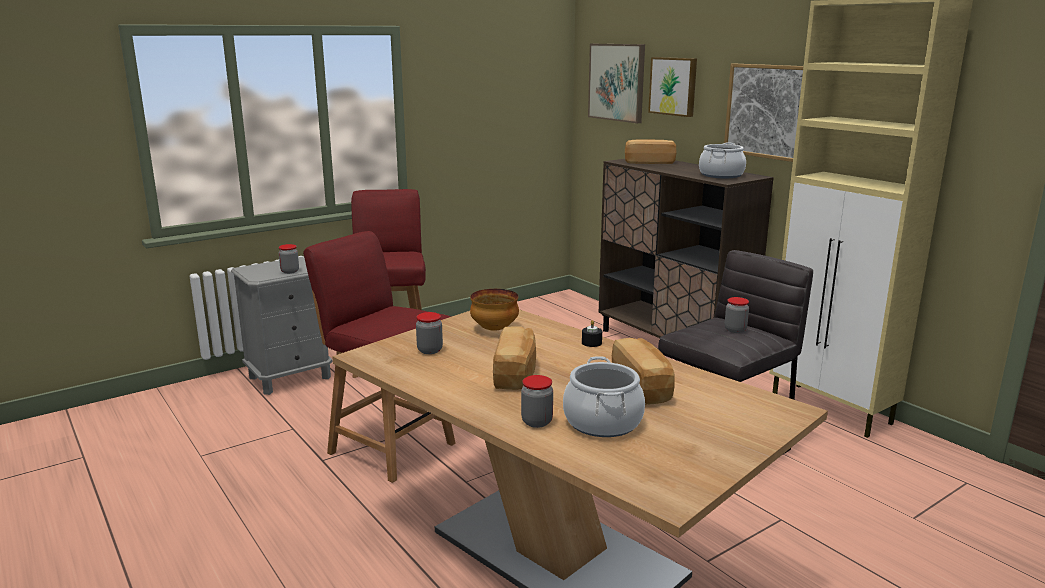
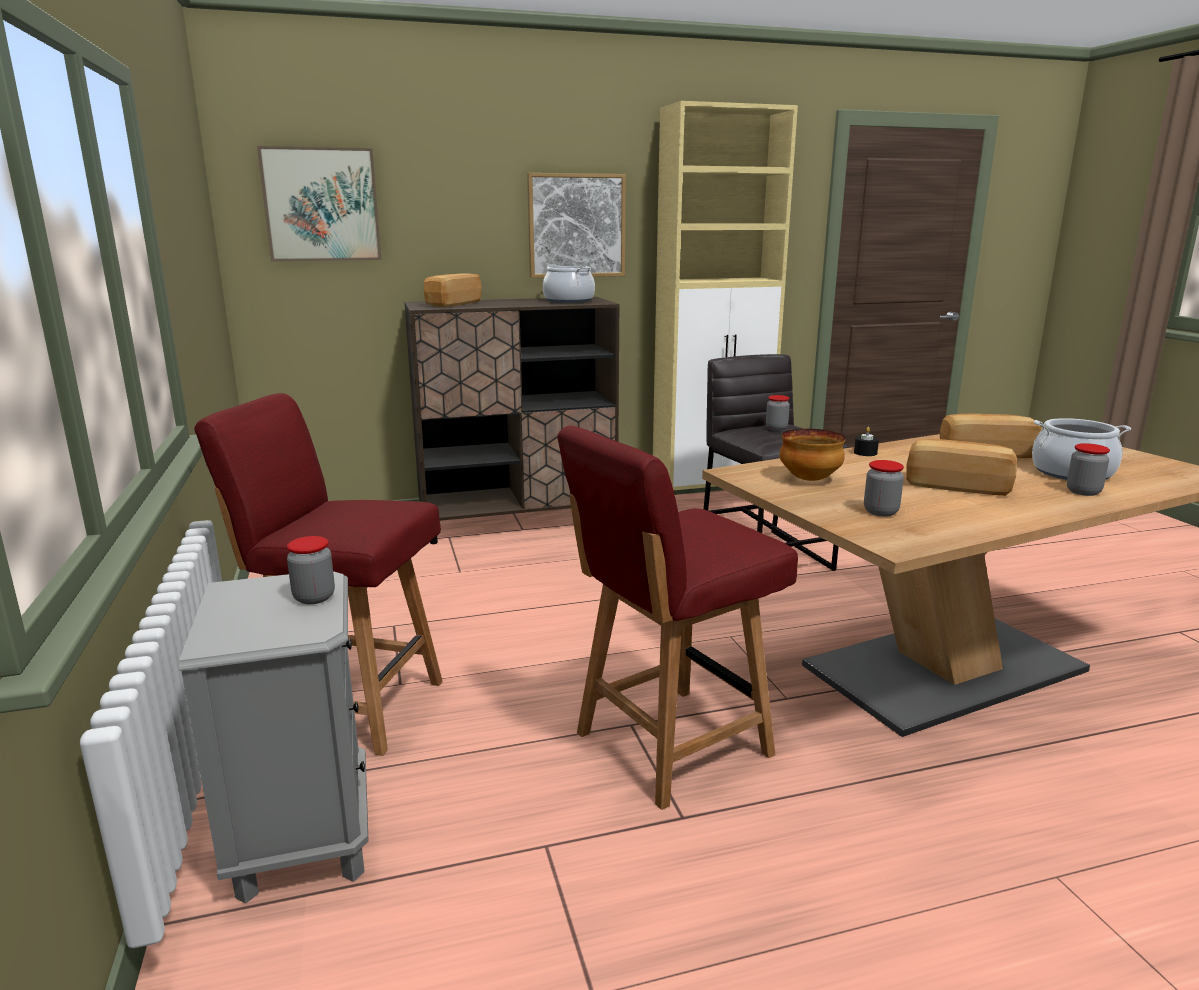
camera: 70 degrees left, 0 degrees up
(674, 86) = (435, 205): picture -> none

